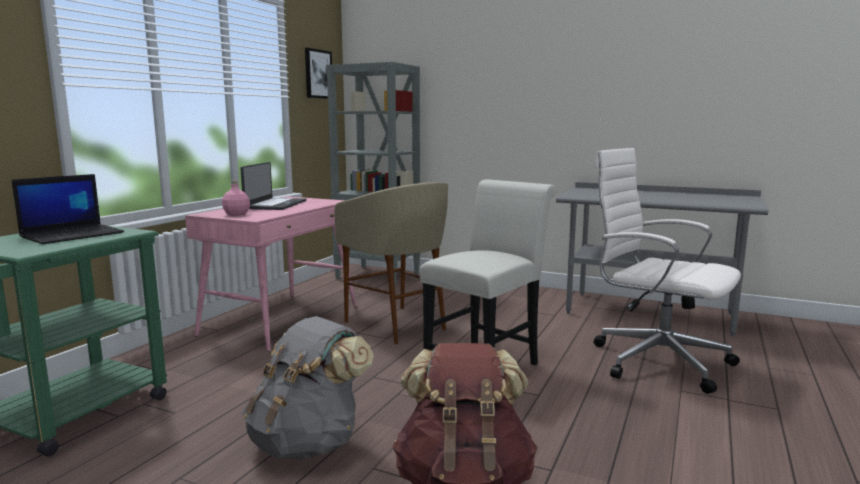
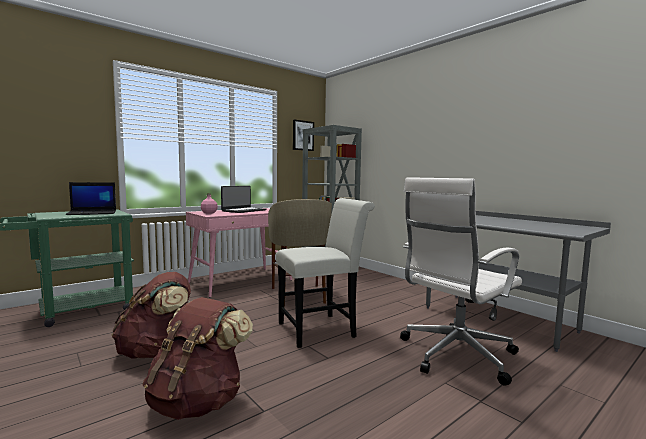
camera: 25 degrees right, 5 degrees down
(309, 443) = (156, 351): grey backpack -> brown backpack
(656, 360) = (454, 355): white office chair -> white office chair turned 105 degrees counterclockwise

